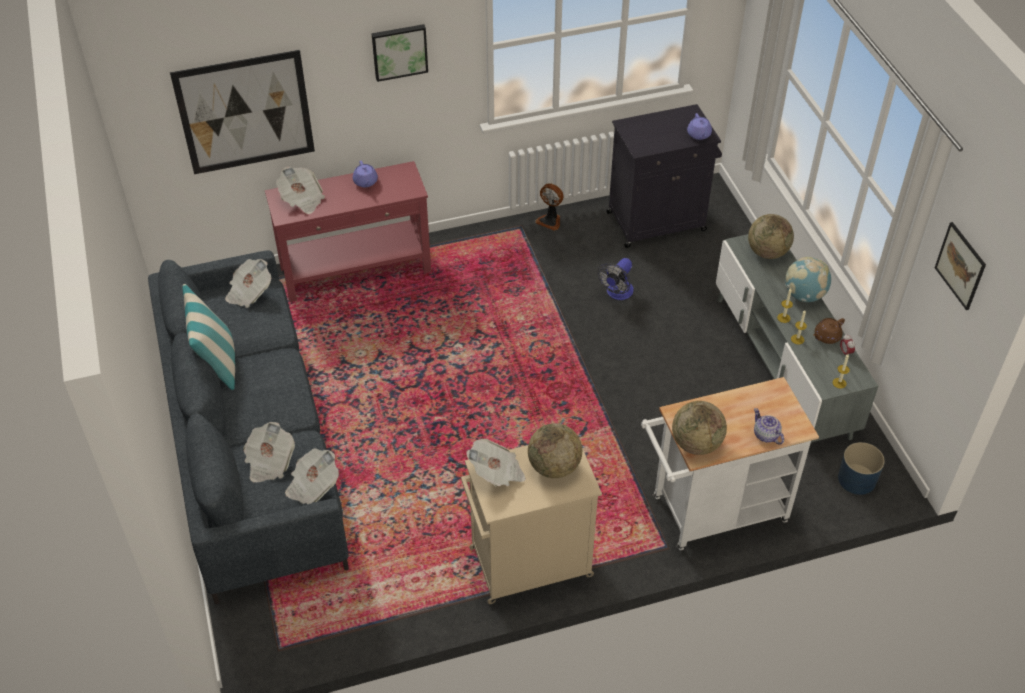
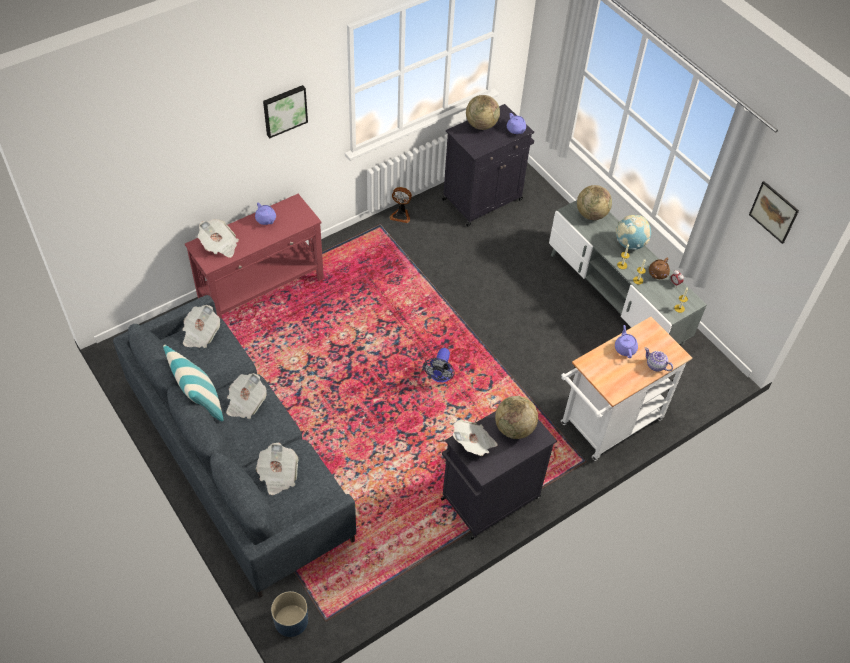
camera: 20 degrees left, 5 degrees up
(245, 113) = (166, 185): picture -> none
(312, 486) = (320, 486): newspaper -> newspaper (245, 403)
(528, 563) = (488, 500): beige cabinet -> black cabinet
(617, 293) = (474, 265): fan -> fan (440, 377)
(696, 444) = (609, 384): globe -> globe (481, 125)
(734, 406) = (625, 348): none -> purple teapot
(856, 479) = (697, 374): blue planter -> blue planter (291, 620)

